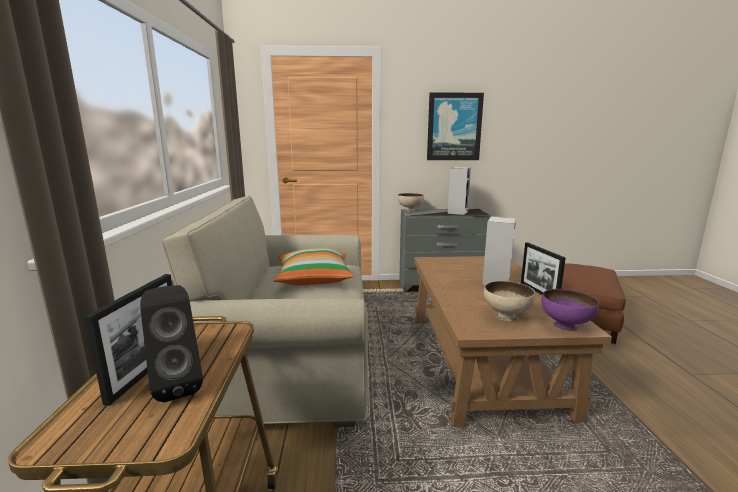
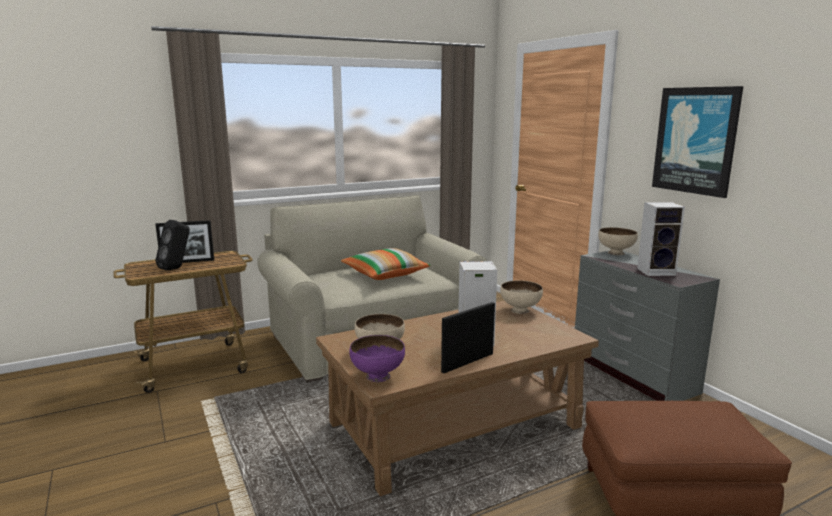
camera: 65 degrees right, 0 degrees up
(442, 260) = (520, 310): none -> beige bowl

